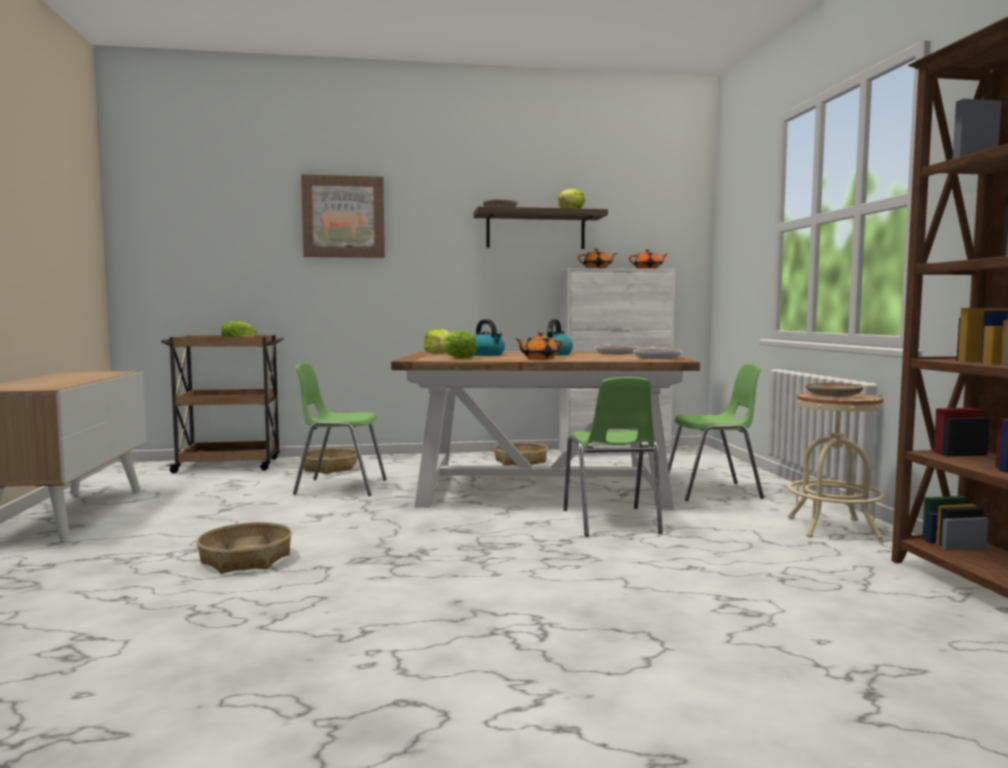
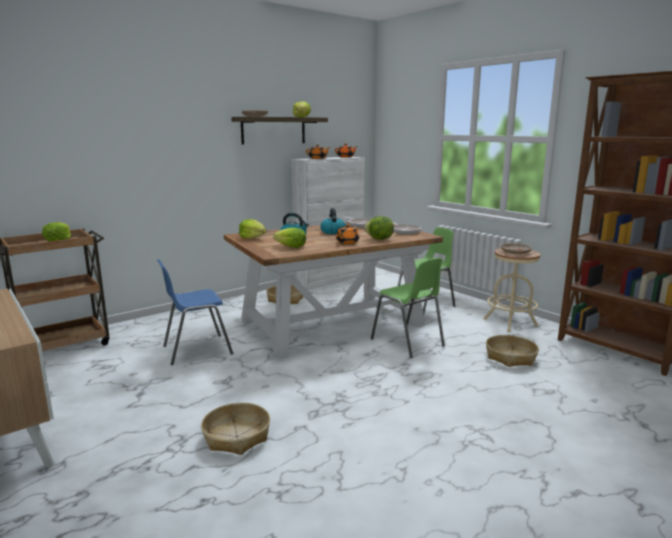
camera: 30 degrees left, 10 degrees up
(330, 468) = (158, 332): basket -> basket (510, 357)
(340, 487) = (196, 350): green chair -> blue chair
(343, 217) = (131, 122): picture -> none
(593, 359) = (379, 239): none -> lettuce

